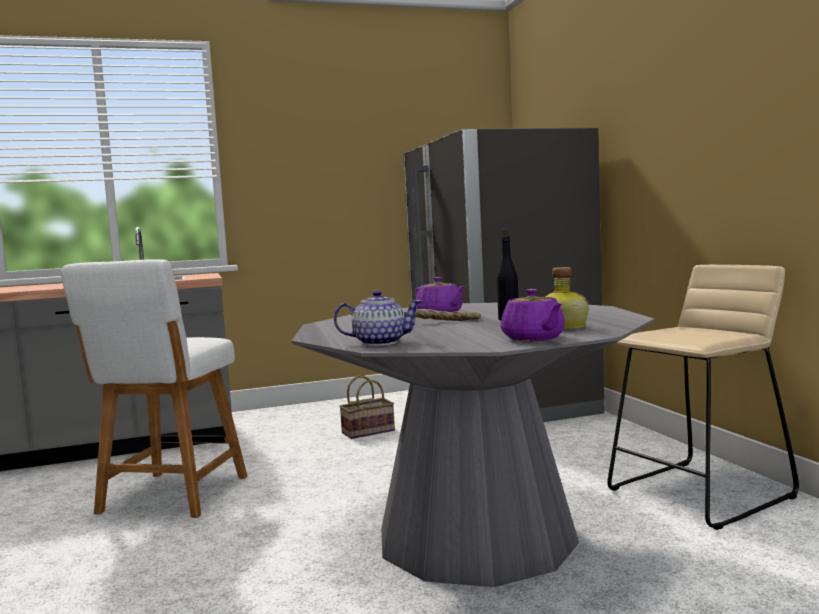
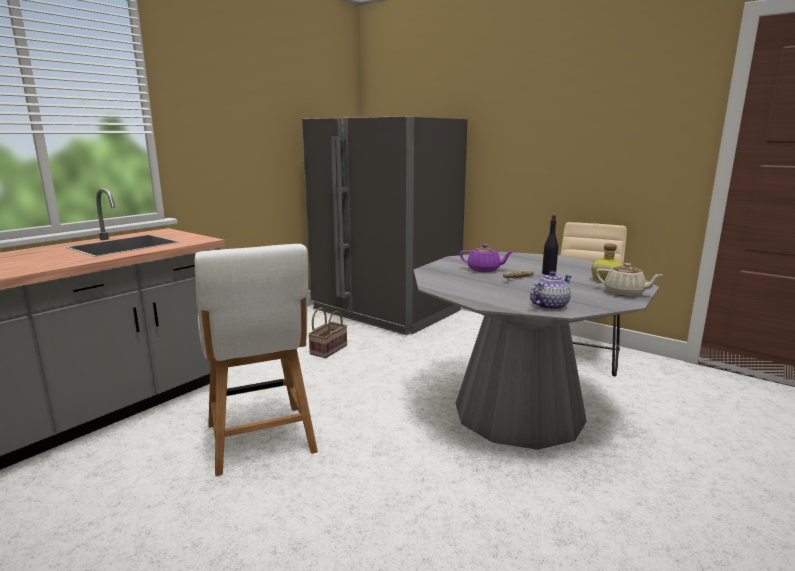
camera: 35 degrees left, 10 degrees up
(534, 338) = (625, 293): purple teapot -> beige teapot

